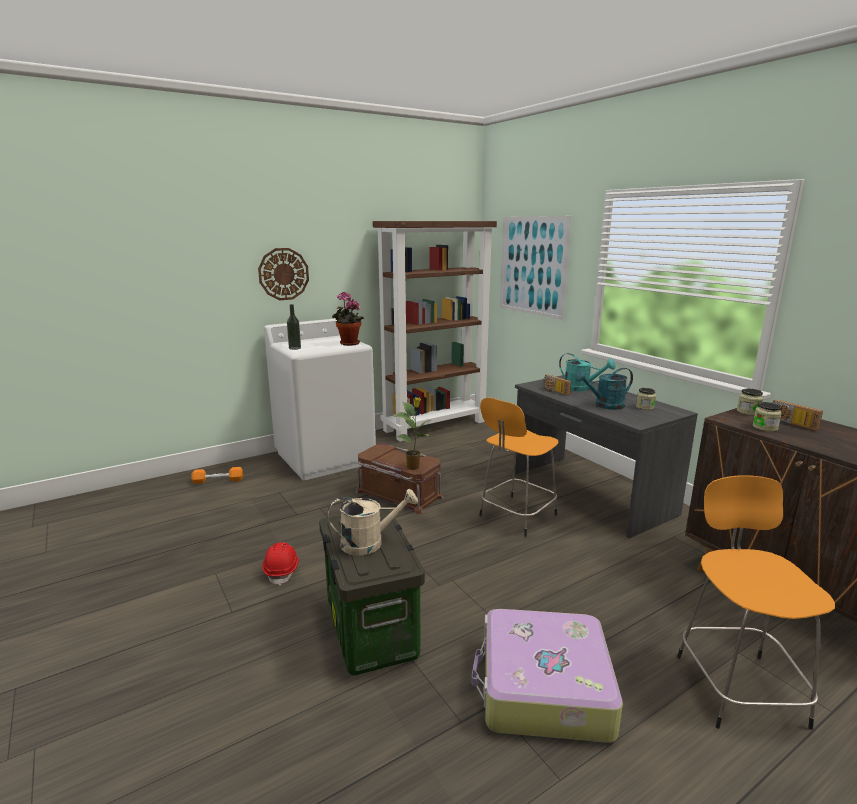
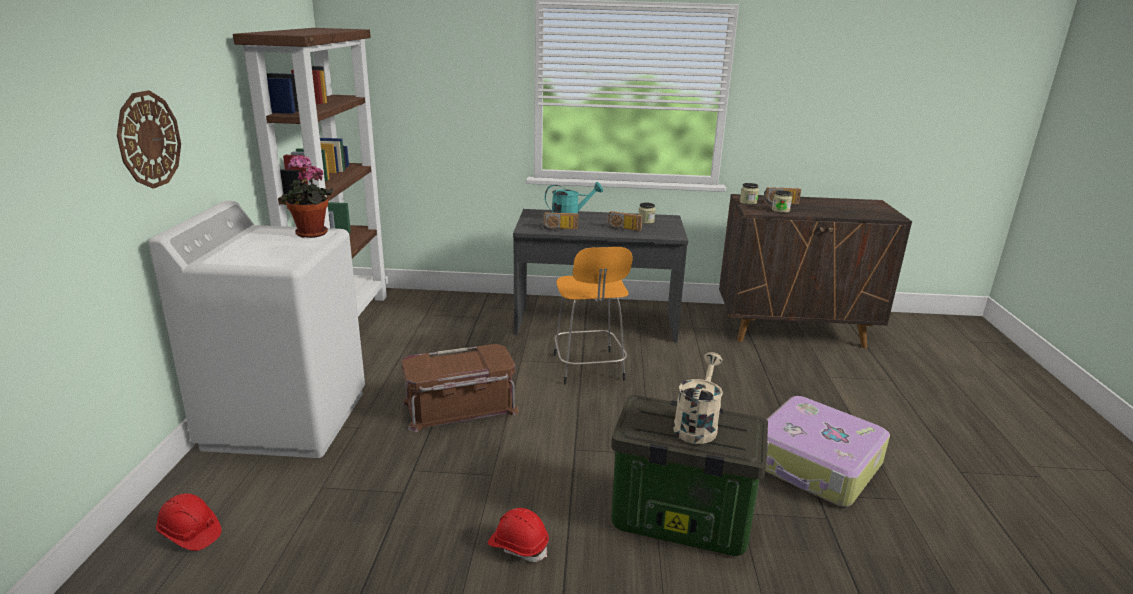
camera: 55 degrees left, 5 degrees up
(218, 481) = (190, 533): orange dumbbell -> red hard hat
(295, 348) = (258, 261): bottle -> none
(414, 467) = (495, 362): potted plant -> none
(532, 266) = (429, 87): picture -> none
(605, 405) = (622, 229): turquoise watering can -> radio
(737, 686) = (856, 394): orange stool -> none

